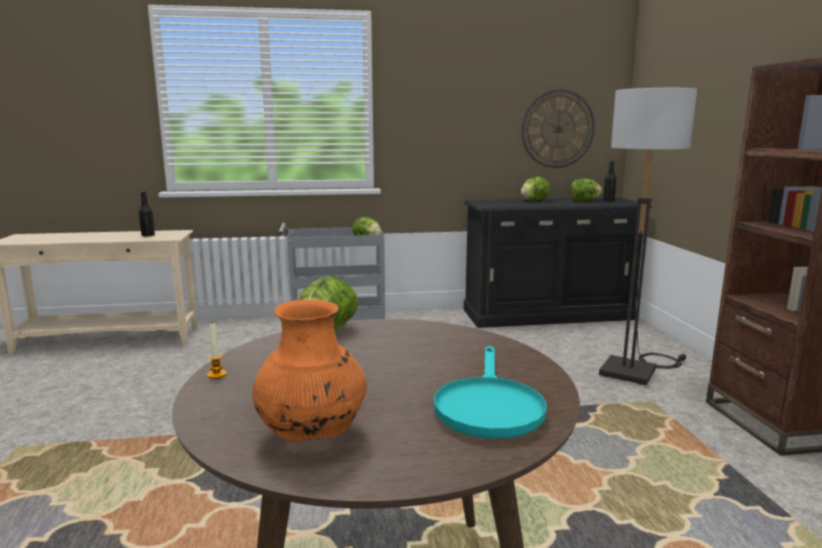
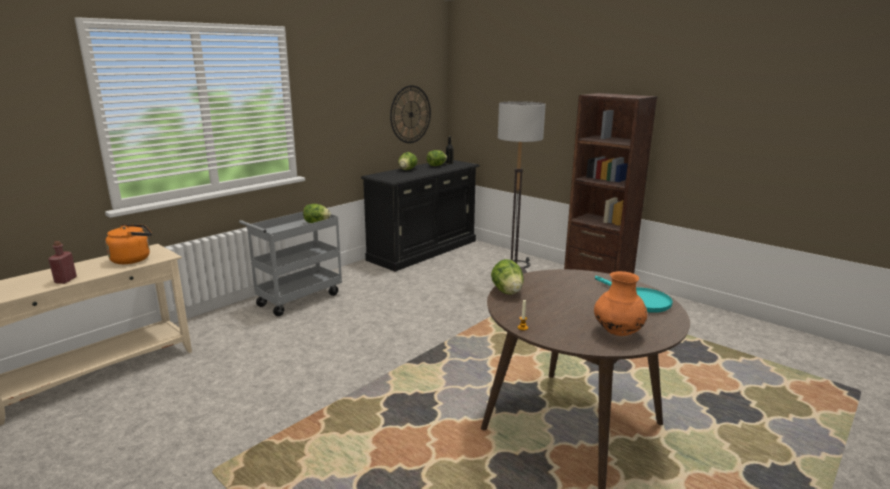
camera: 40 degrees left, 5 degrees up
(77, 239) = (65, 280): none -> red bottle
(148, 235) = (133, 259): black bottle -> orange kettle

